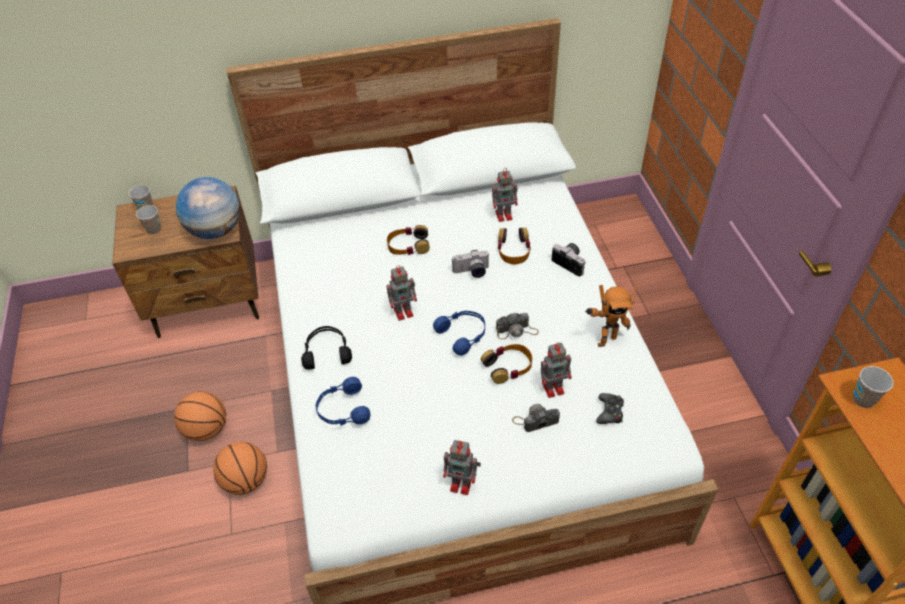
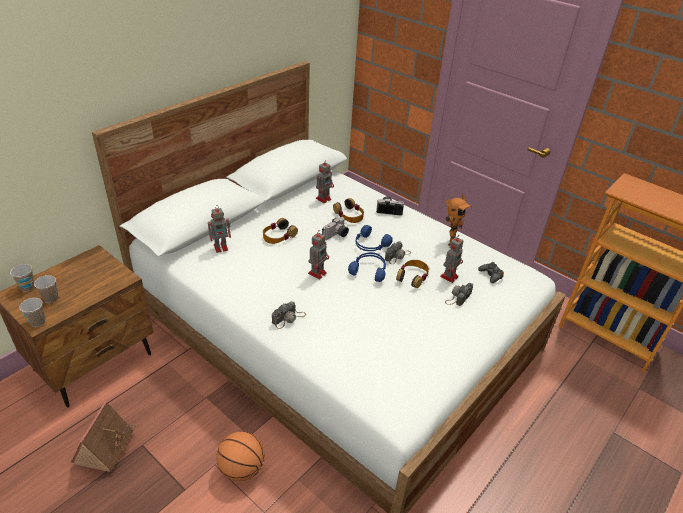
camera: 40 degrees left, 10 degrees down
(160, 392) = (106, 446): none -> toy house
(206, 429) = (175, 451): basketball -> none
(216, 230) = (112, 279): globe -> none
(327, 352) = (288, 318): black headphones -> camera
(342, 409) = (340, 345): blue headphones -> blue headphones (370, 245)
(462, 483) = (456, 350): toy robot -> toy robot (221, 247)
(863, 399) = (633, 194): cup -> cup (37, 322)

